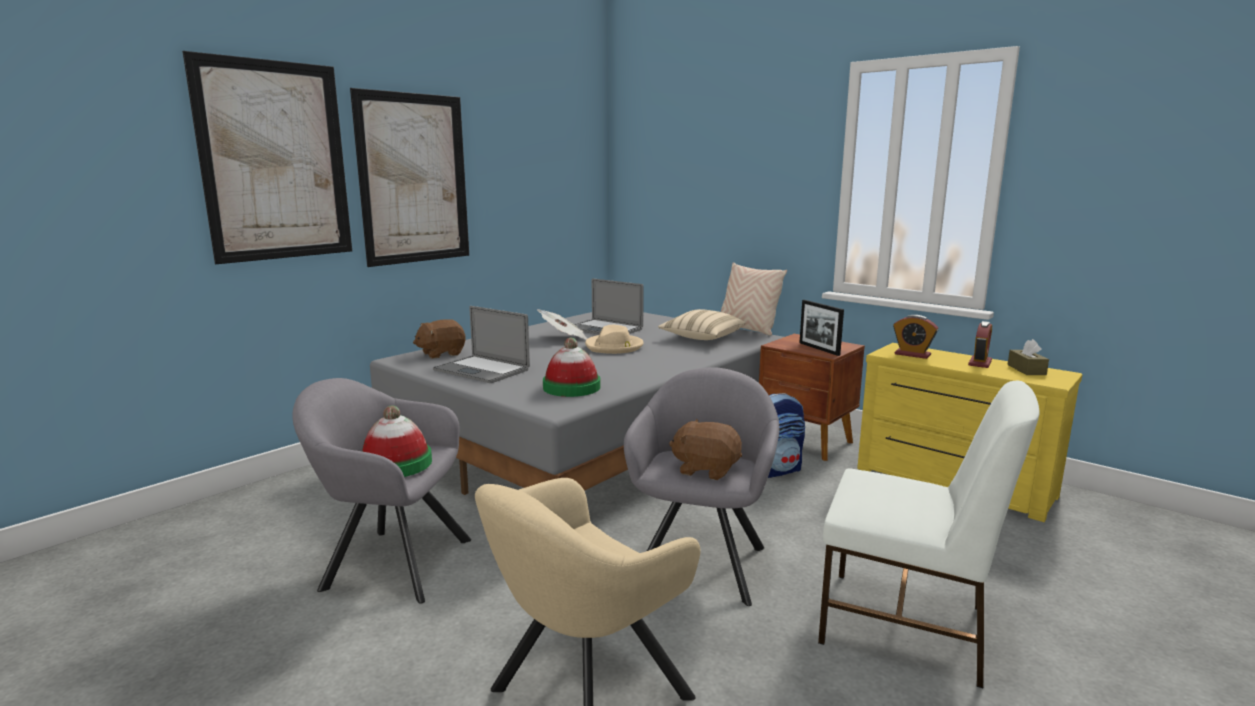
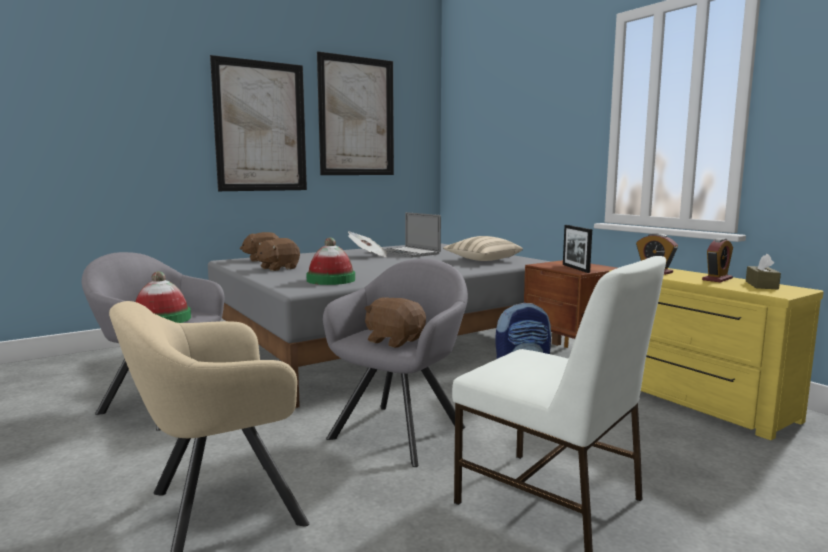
camera: 15 degrees right, 5 degrees down
(275, 161) = (147, 106): picture -> picture (357, 116)
(481, 370) = (278, 268): laptop -> brown plush toy
(614, 347) = (401, 261): beige hat -> none
(747, 330) = (531, 257): beige pillow -> none

